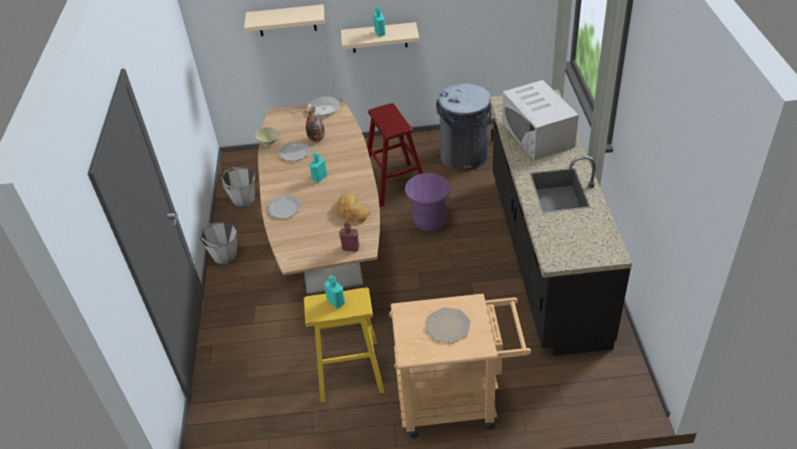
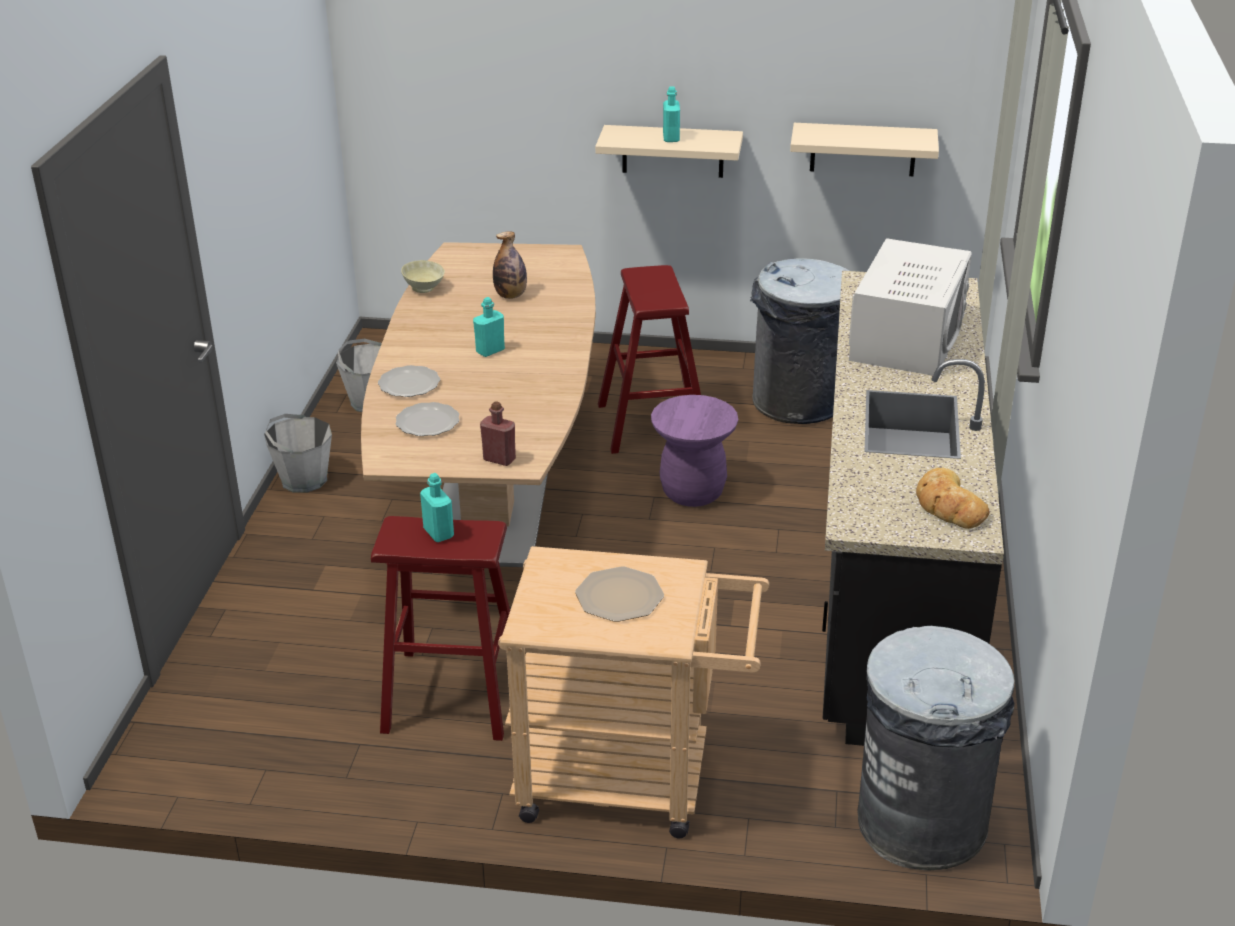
camera: 10 degrees right, 10 degrees down
(286, 20) = (510, 92): beige shelf -> beige shelf (863, 149)
(294, 153) = (462, 309): plate -> plate (426, 422)
(321, 109) = (538, 255): frying pan -> none
(349, 370) = (452, 694): yellow stool -> red stool
(351, 211) = (525, 407): bread -> bread (948, 506)
(537, 135) = (907, 337): white microwave -> white microwave turned 150 degrees counterclockwise
(603, 392) = (922, 822): none -> grey trash can

